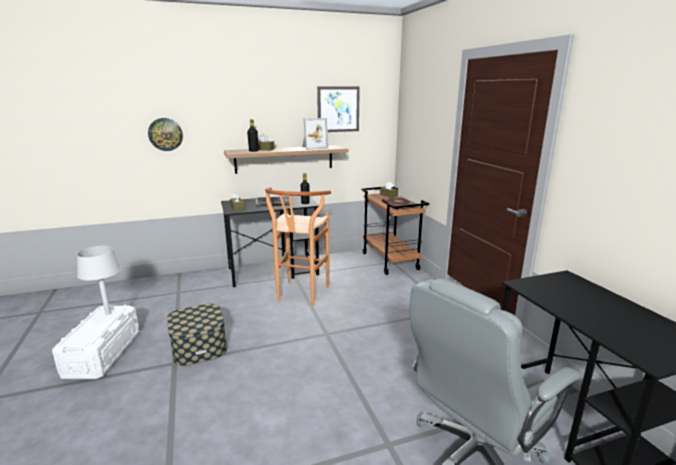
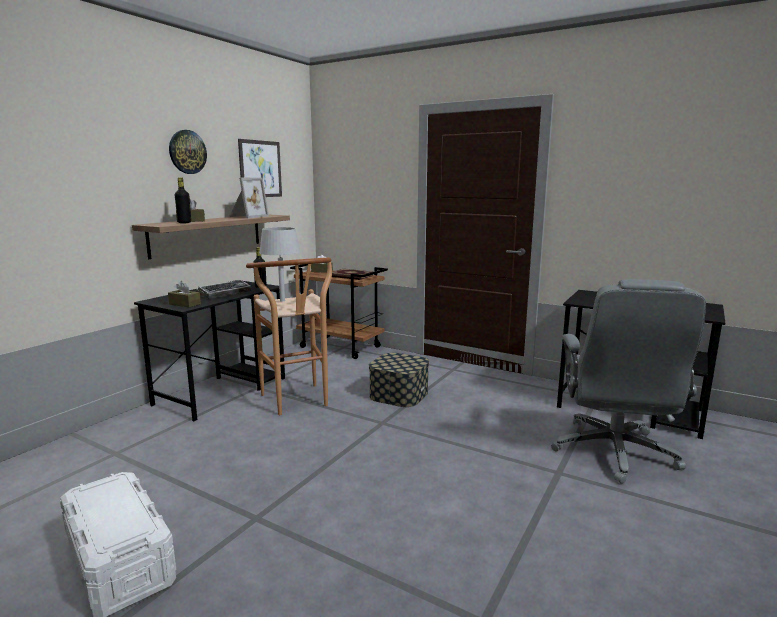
camera: 40 degrees left, 5 degrees down
(108, 313) = (104, 492): grey table lamp -> grey table lamp (282, 300)
(165, 134) = (42, 201): wall clock -> wall clock (187, 152)
(199, 347) = (260, 490): storage box -> storage box (399, 394)

